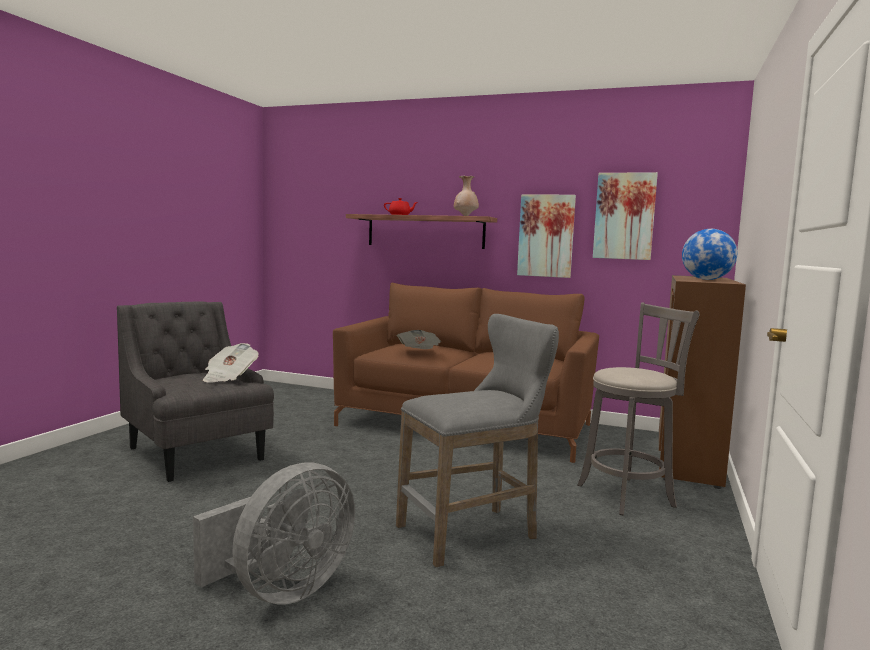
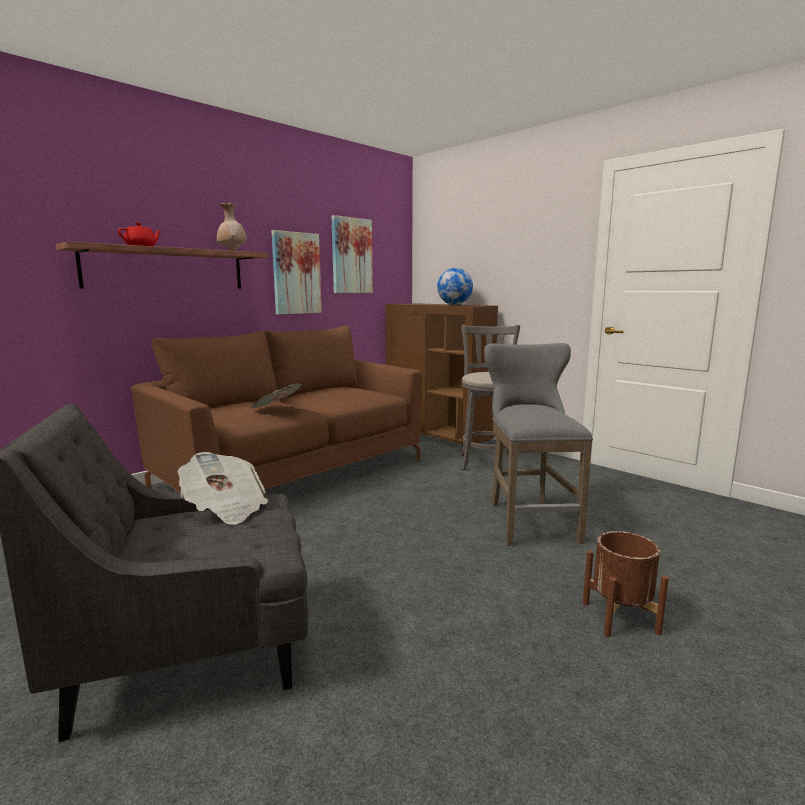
camera: 65 degrees left, 5 degrees up
(282, 591) = (620, 618): grey fan -> brown planter

